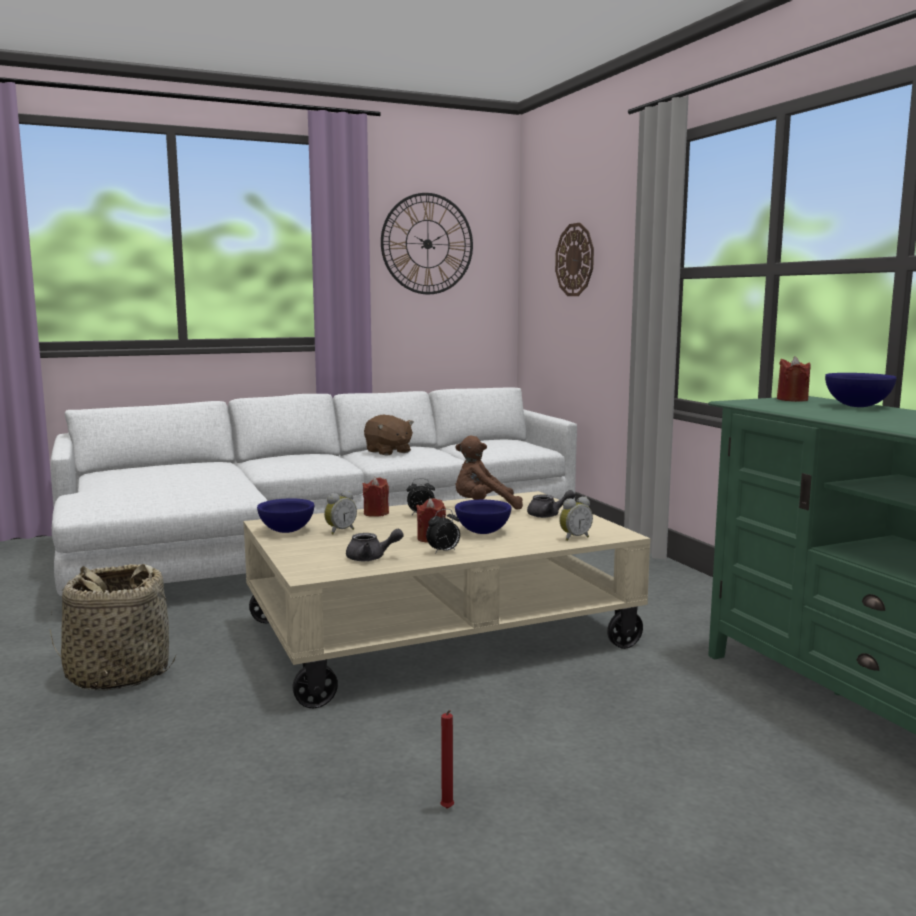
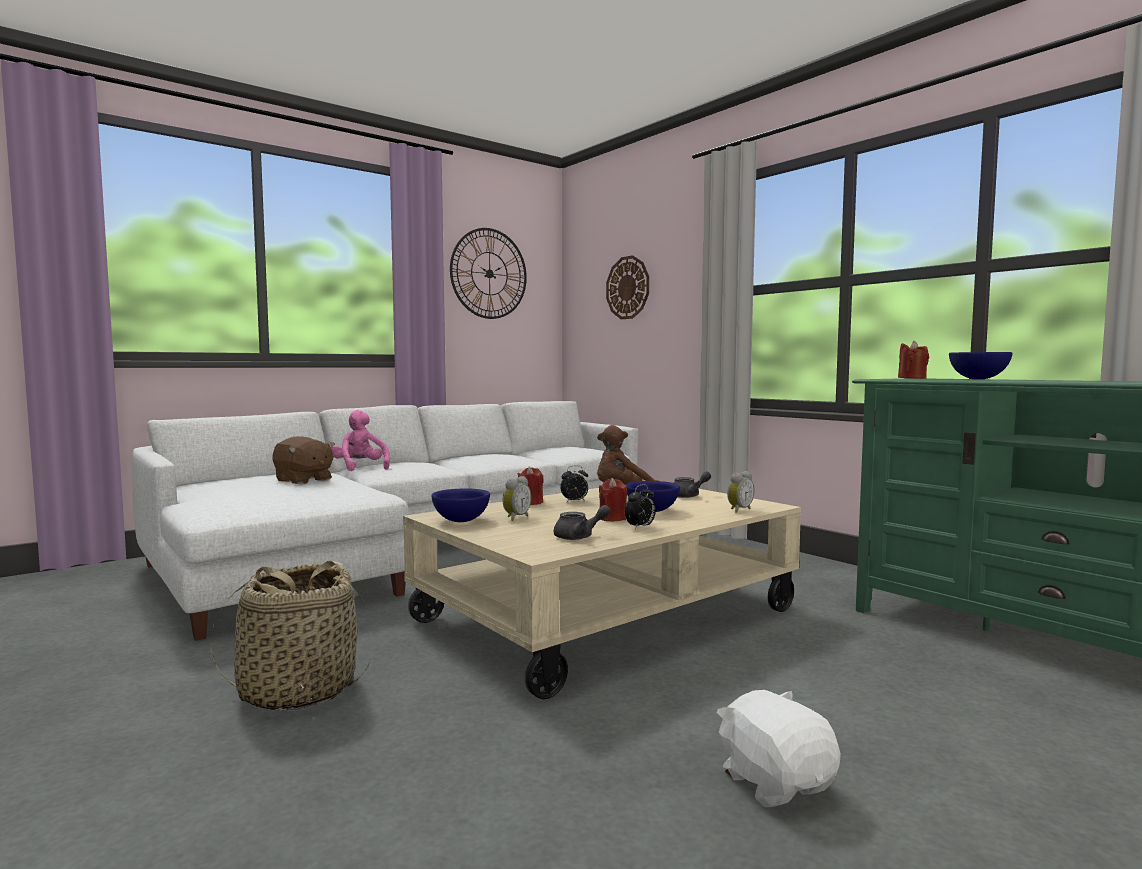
camera: 15 degrees left, 5 degrees down
(260, 460) = (360, 468): none -> pink plush toy
(388, 452) = (479, 457): brown plush toy -> brown plush toy (303, 480)
(447, 810) = (775, 782): red candle -> white plush toy

